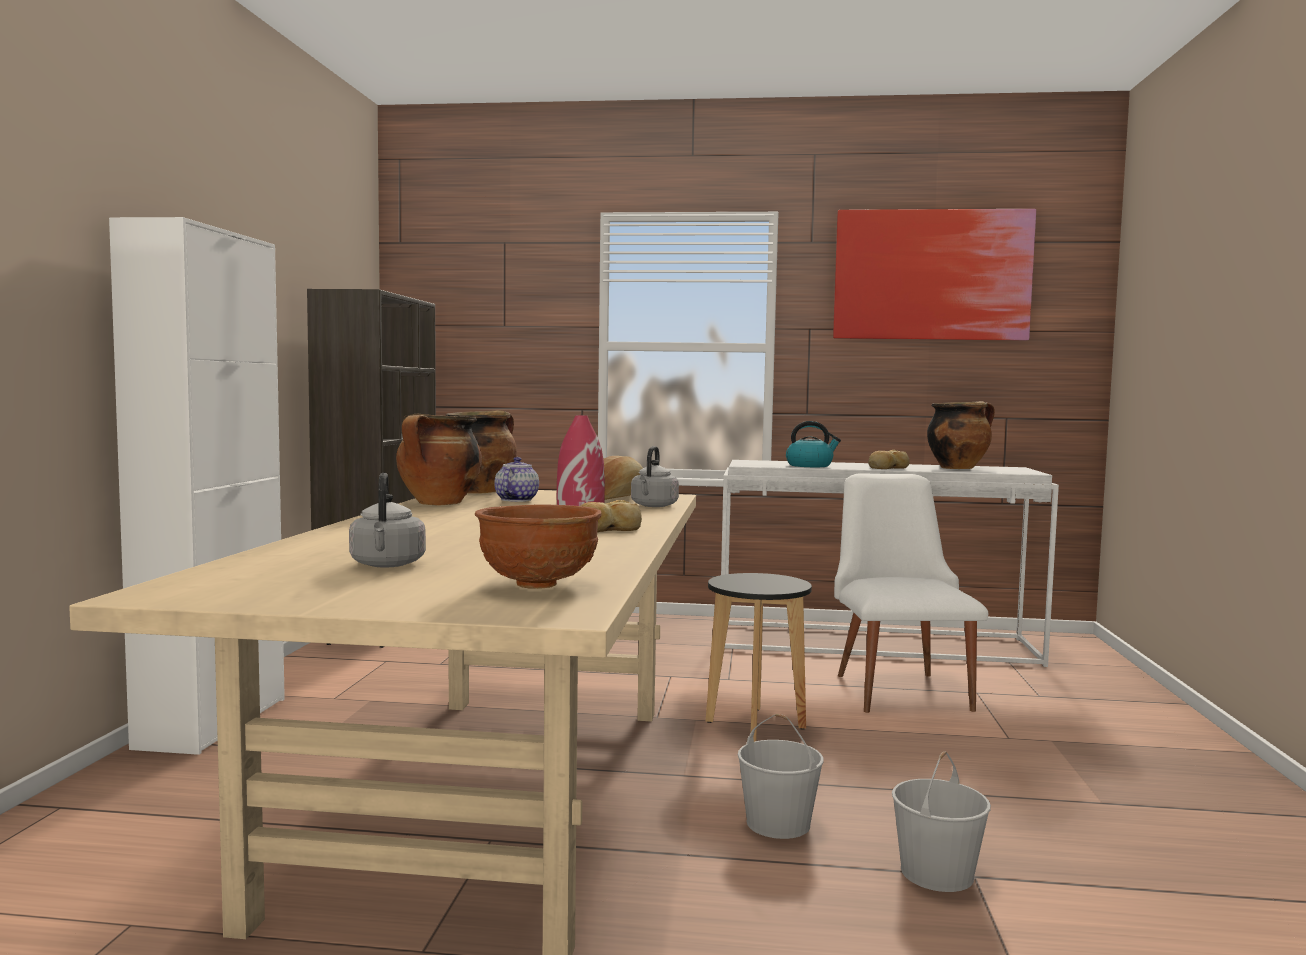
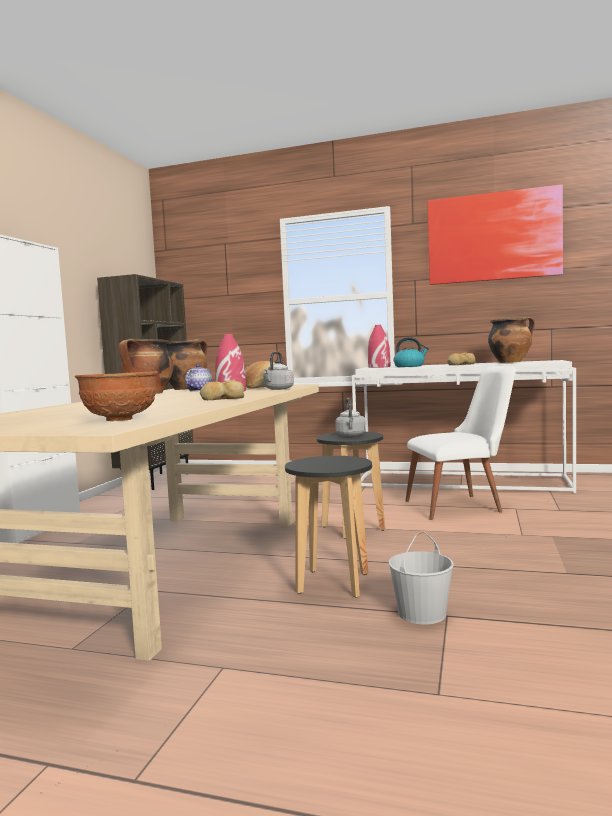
camera: 10 degrees right, 0 degrees up
(387, 565) = (53, 416): grey kettle -> grey kettle (351, 435)
(759, 463) = (379, 367): none -> red vase
(779, 823) = (333, 583): white bucket -> black stool
(898, 687) = (462, 506): white chair -> white chair turned 75 degrees clockwise

